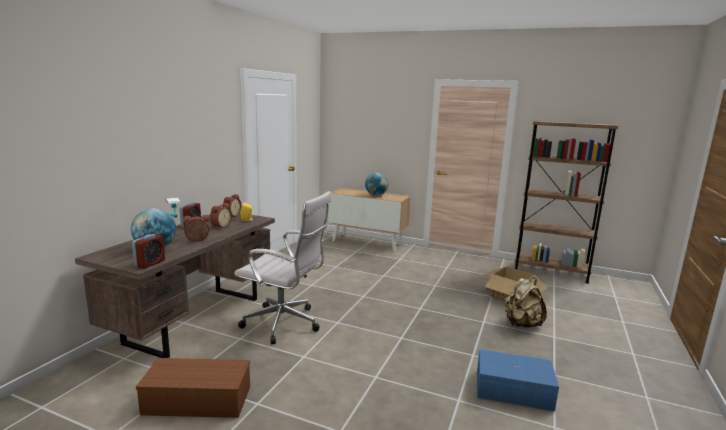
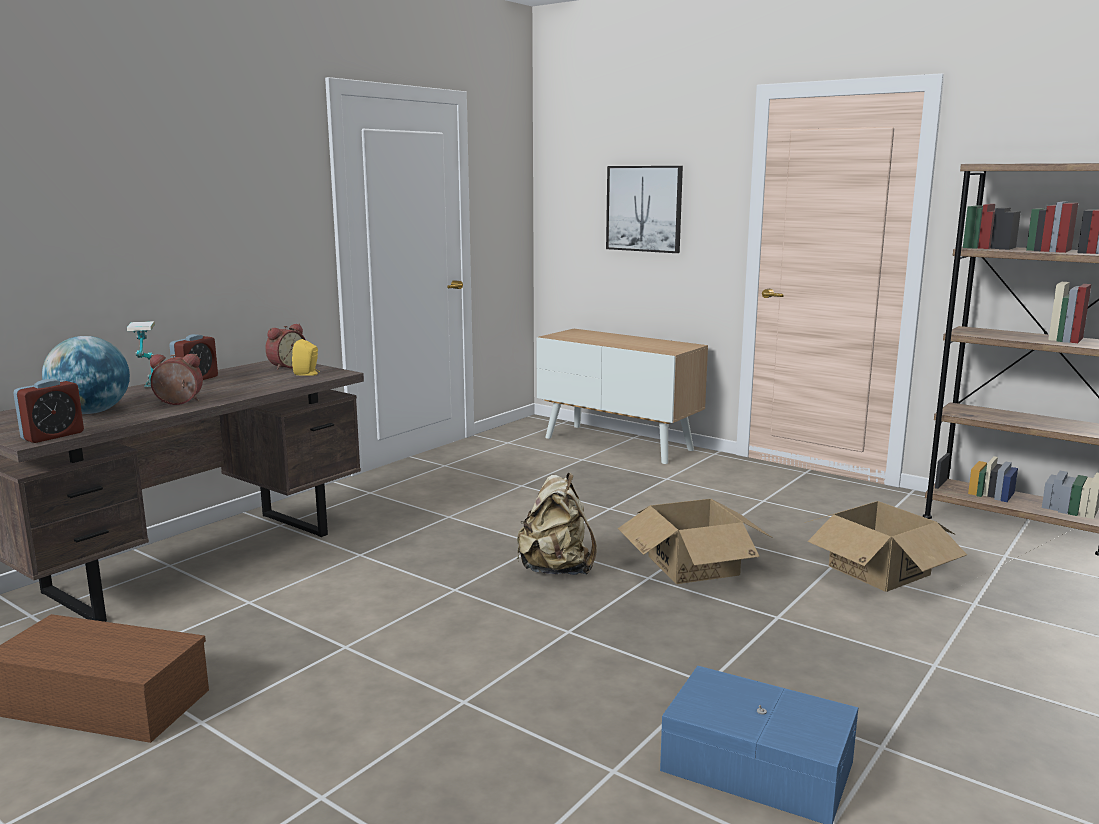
camera: 15 degrees right, 0 degrees up
(220, 226) = (245, 383): alarm clock -> none
(285, 324) = (350, 584): white office chair -> none
(376, 195) = (632, 343): globe -> none
(378, 132) = (644, 208): none -> picture
(435, 301) = (693, 565): none -> cardboard box
(521, 324) = (868, 631): beige backpack -> beige backpack (556, 570)

